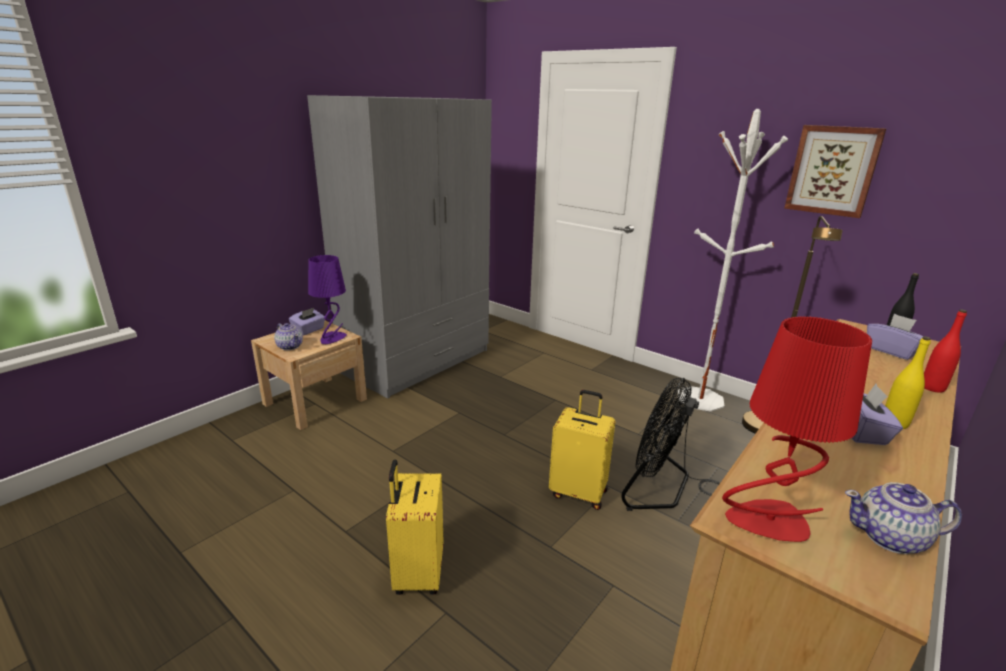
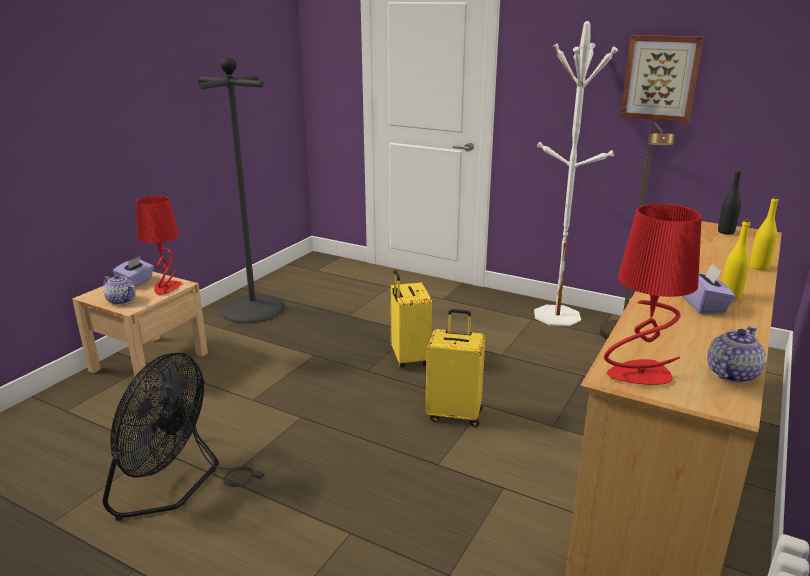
camera: 10 degrees left, 0 degrees up
(332, 339) = (167, 288): purple table lamp -> red table lamp
(417, 361) = (253, 309): grey wardrobe -> black clothes rack
(417, 573) = (312, 505): yellow suitcase -> yellow suitcase (408, 358)
(666, 484) = (537, 396): black fan -> black fan (186, 479)
(891, 351) = (725, 241): purple tissue box -> none
(891, 538) = (731, 374): teapot -> teapot turned 135 degrees clockwise
(932, 388) = (759, 267): red bottle -> yellow bottle

